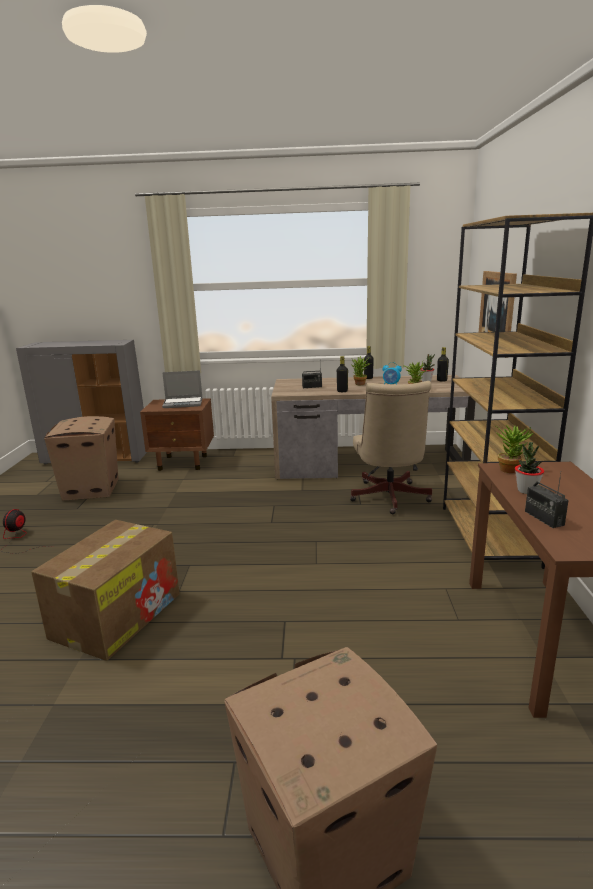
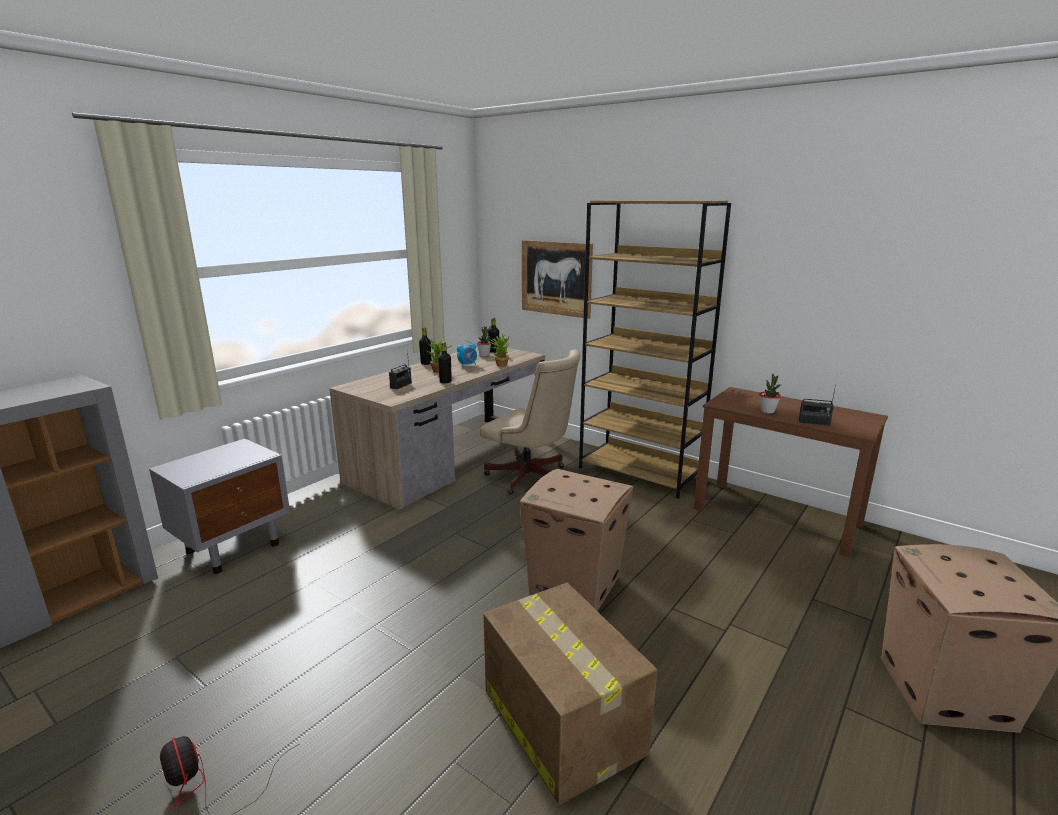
camera: 55 degrees left, 0 degrees up
(91, 490) = (161, 653): cardboard box -> cardboard box (576, 585)
(183, 403) = (224, 456): laptop -> none
(184, 462) = (234, 547): brown nightstand -> grey nightstand
(510, 469) = (726, 402): potted plant -> none

